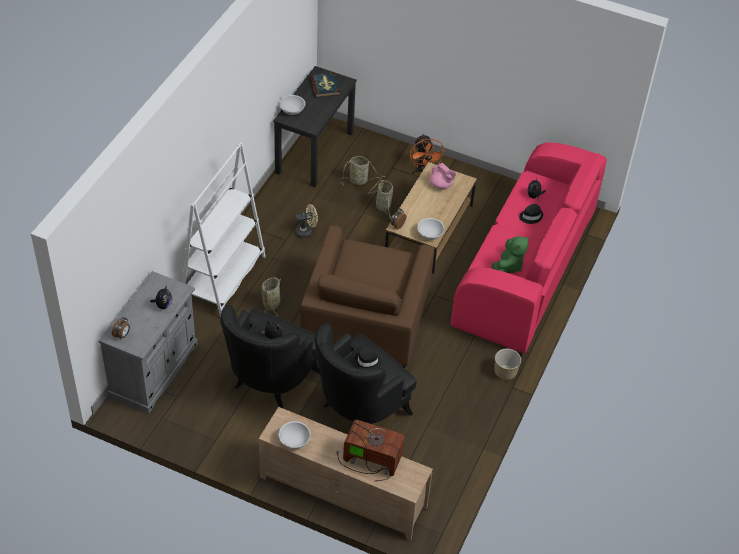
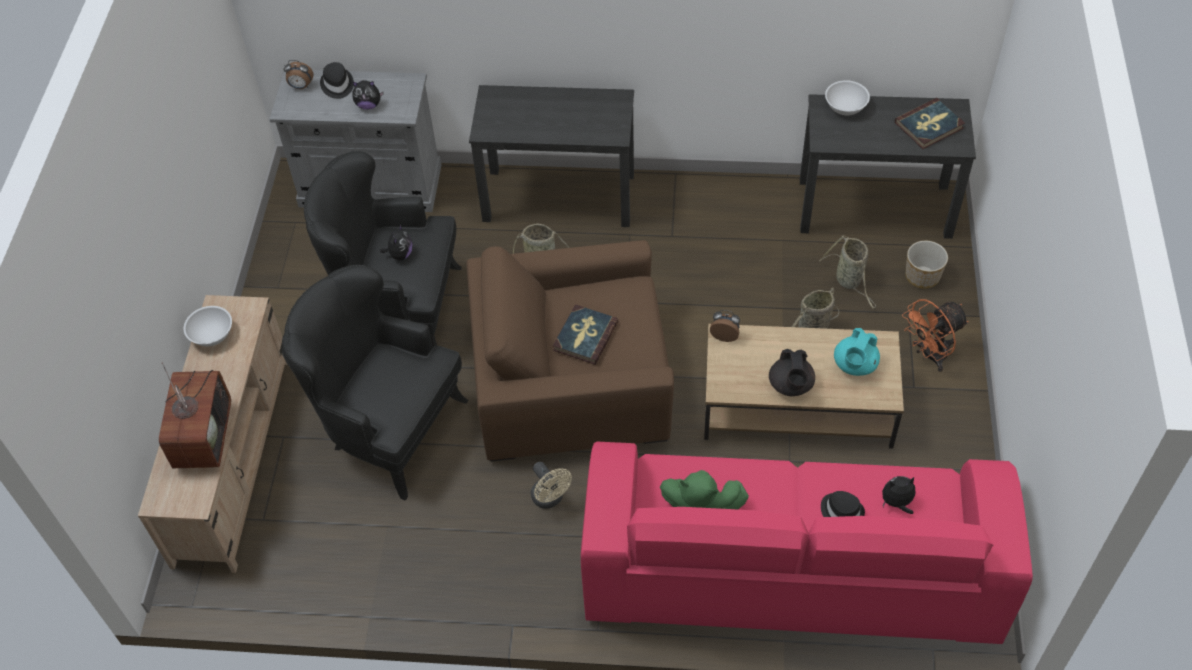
camera: 75 degrees right, 5 degrees up
(223, 279) = (559, 197): white bookcase -> black desk
(306, 231) = (702, 254): beige fan -> beige fan (550, 499)
(367, 361) = (400, 377): black hat -> black hat (337, 85)
(376, 276) = (585, 336): none -> book
(429, 234) = (729, 384): white bowl -> none
(441, 185) = (854, 365): pink teapot -> turquoise teapot
(442, 212) = (791, 385): none -> black teapot
(505, 372) = (540, 605): planter -> planter (922, 276)

